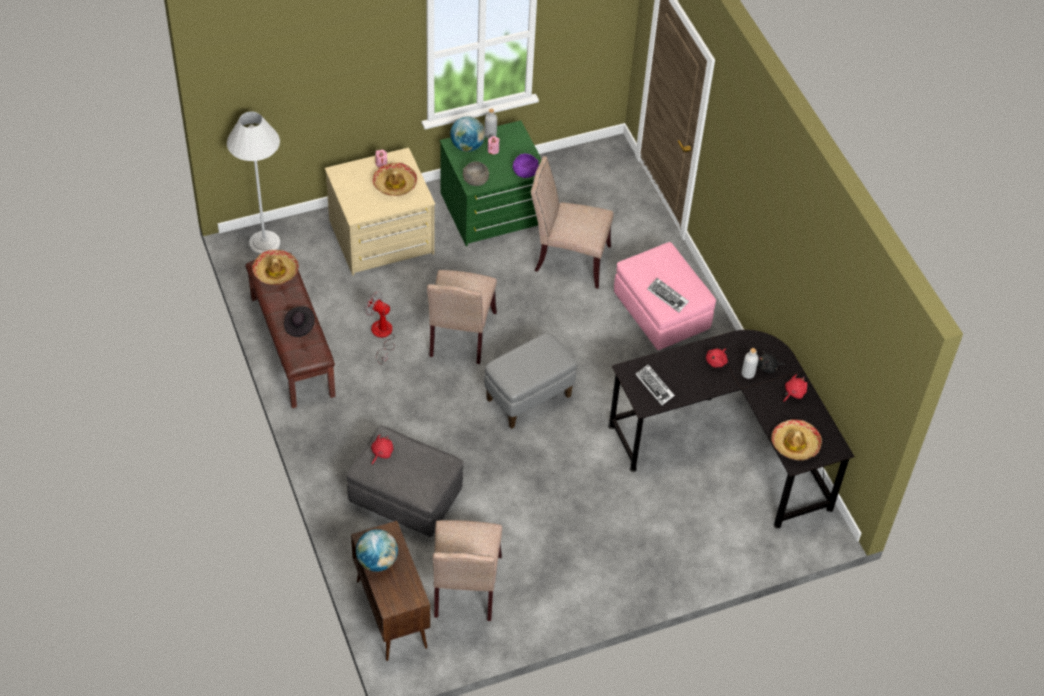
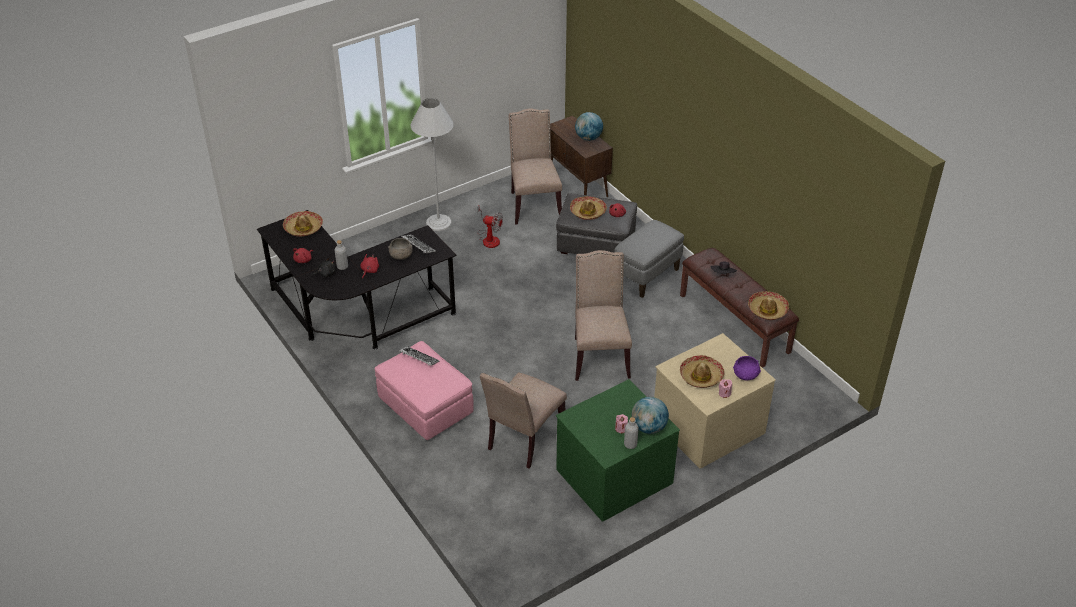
camera: 170 degrees right, 10 degrees down
(264, 243) = (810, 400): white floor lamp -> white floor lamp (438, 223)
(382, 336) = (665, 344): fan -> fan (489, 238)
(418, 464) = (588, 212): none -> hat
(475, 180) = (626, 394): grey bowl -> grey bowl (401, 256)
(525, 172) = (581, 412): purple bowl -> purple bowl (746, 375)
(528, 398) = (526, 320): grey ottoman -> grey ottoman (647, 276)
(568, 259) = (523, 440): beige chair -> beige chair turned 120 degrees clockwise

